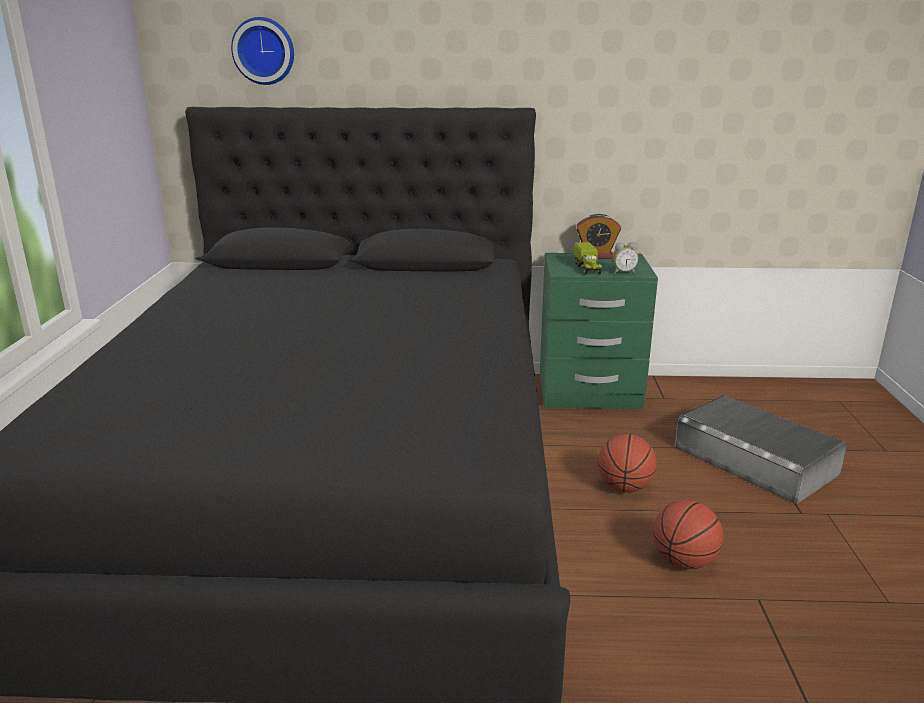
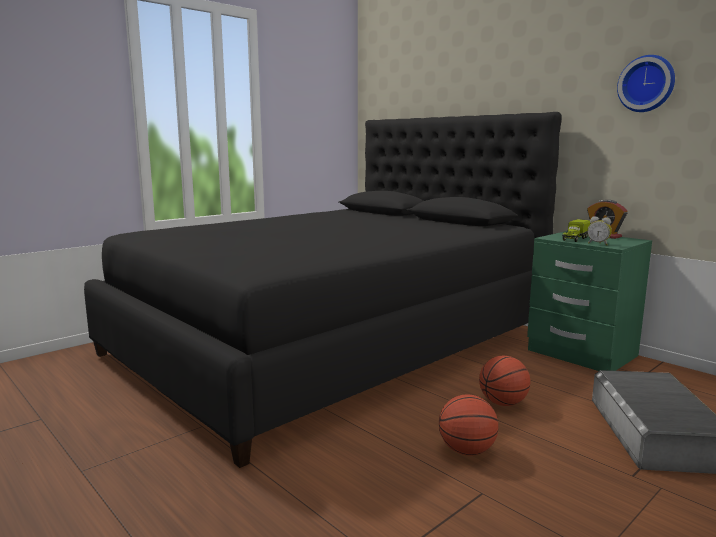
camera: 45 degrees right, 10 degrees down
(264, 51) = (410, 85): wall clock -> wall clock (647, 84)

